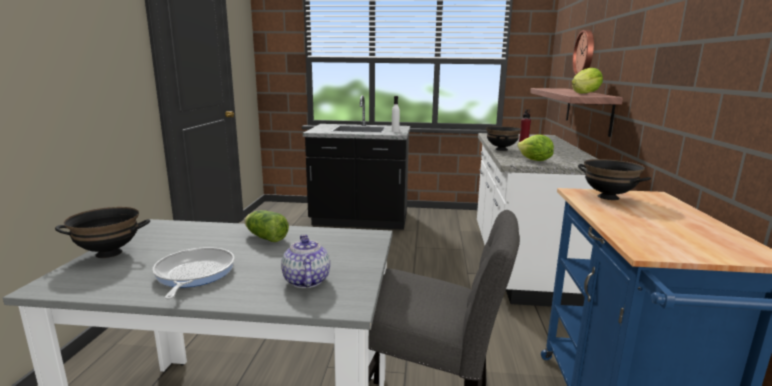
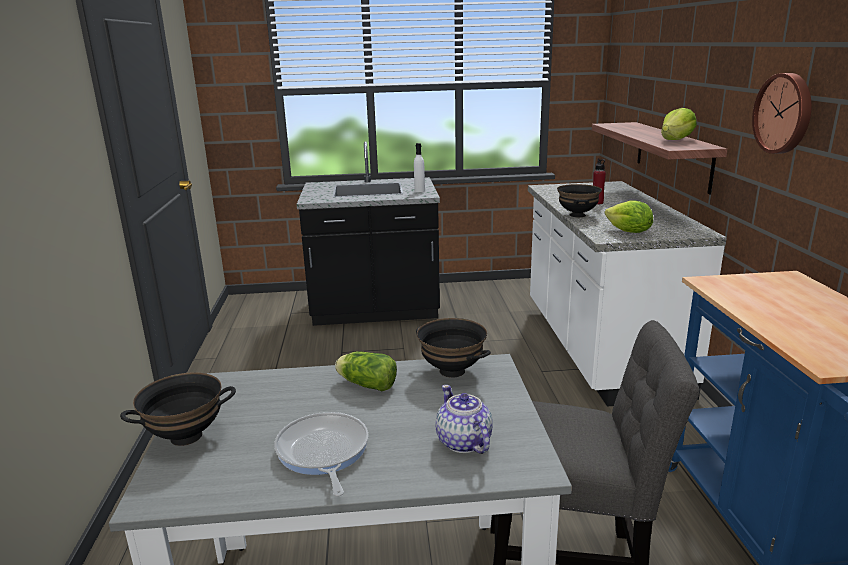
camera: 10 degrees left, 5 degrees up
(585, 53) = (664, 81): wall clock -> wall clock (784, 113)
(607, 197) = (744, 286): black bowl -> black bowl (451, 371)

